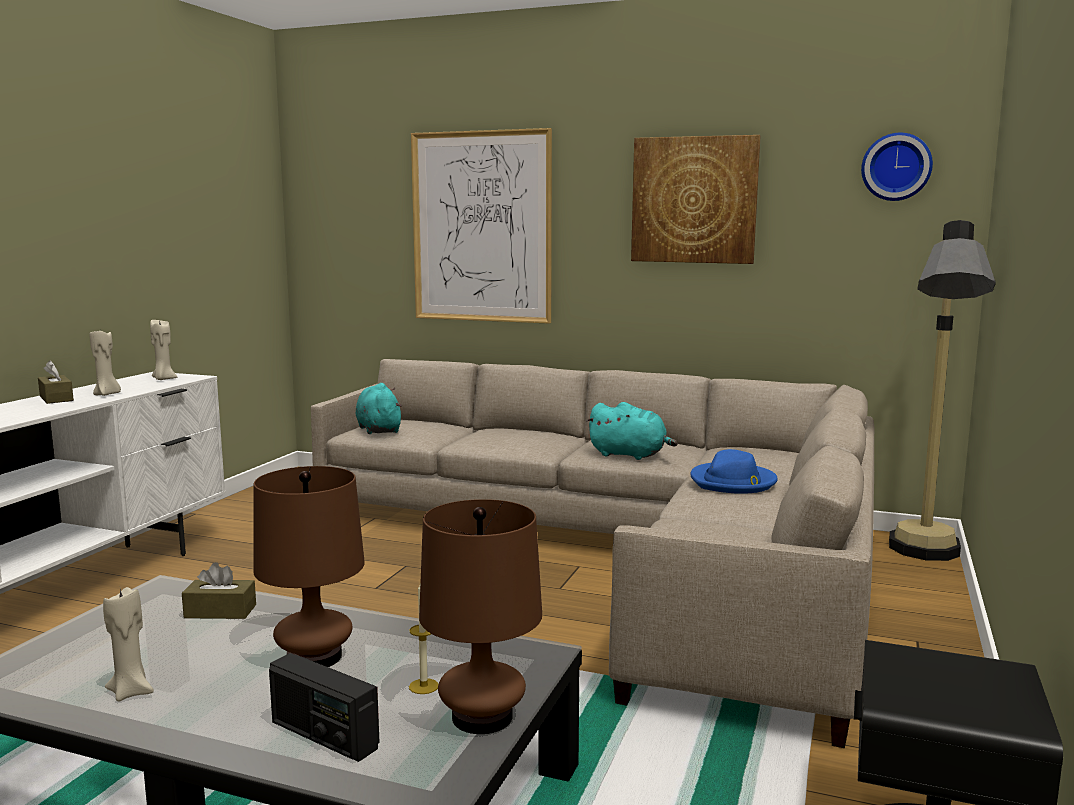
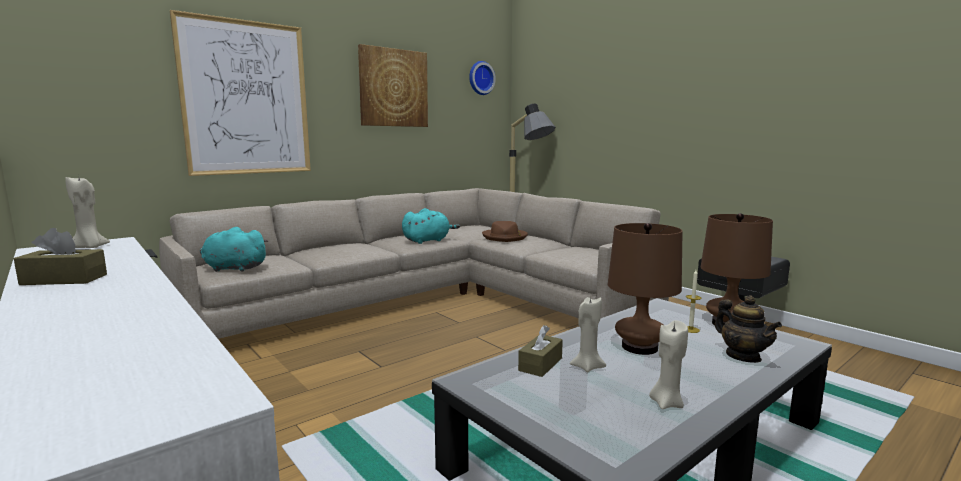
camera: 60 degrees left, 0 degrees up
(107, 394) = (112, 264): beige candle -> beige candle (587, 367)
(323, 735) = (743, 356): radio -> teapot
(733, 482) = (505, 237): blue hat -> brown hat

